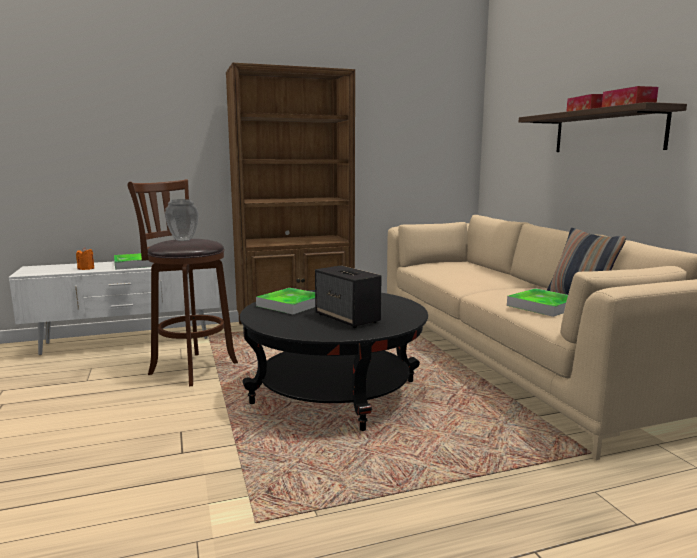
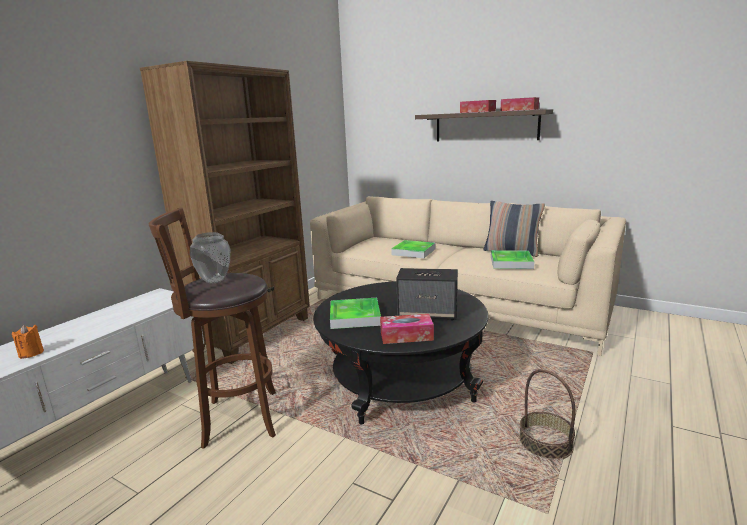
camera: 40 degrees left, 5 degrees up
(136, 264) = (91, 325): tray -> tray (413, 252)
(290, 325) = (406, 336): none -> tissue box
(361, 486) = (545, 442): none -> basket

